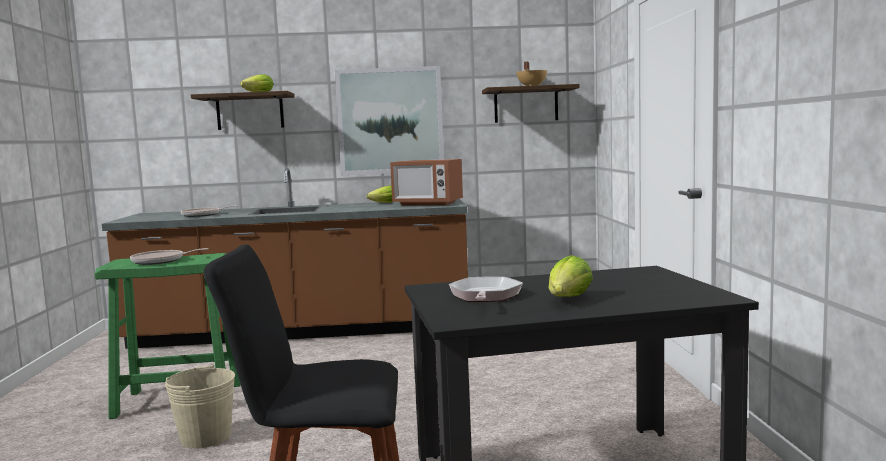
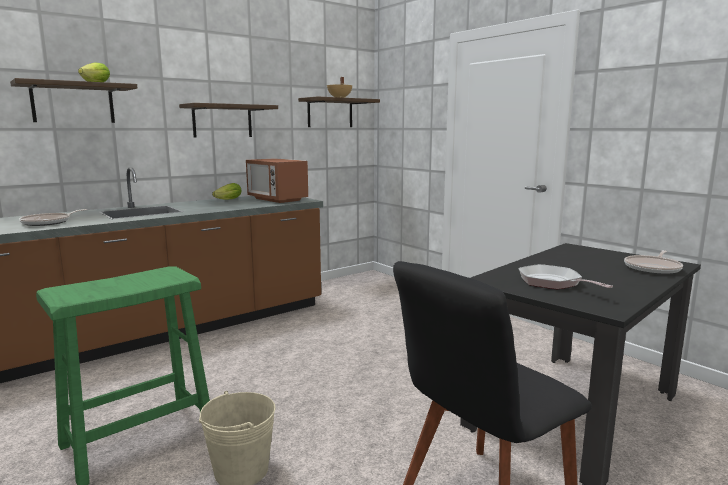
camera: 35 degrees left, 5 degrees up
(161, 261) = (119, 285): frying pan -> frying pan (653, 268)
(390, 121) = (222, 121): picture -> shelf
(428, 204) = (277, 199): microwave -> microwave turned 60 degrees clockwise
(568, 299) = (609, 277): lettuce -> none

